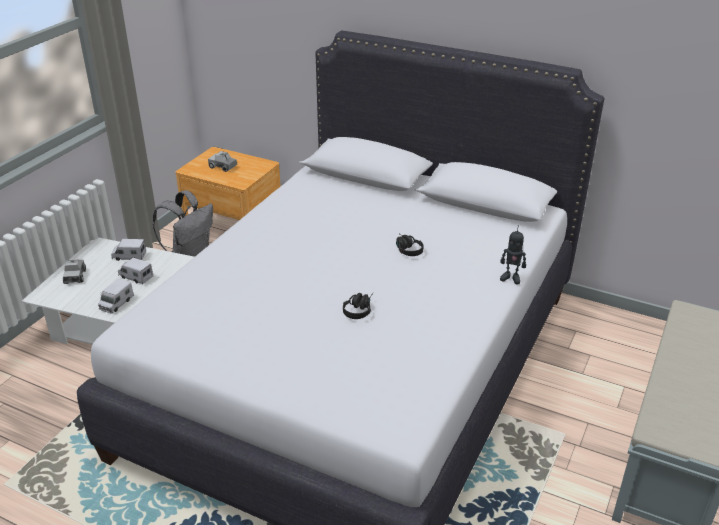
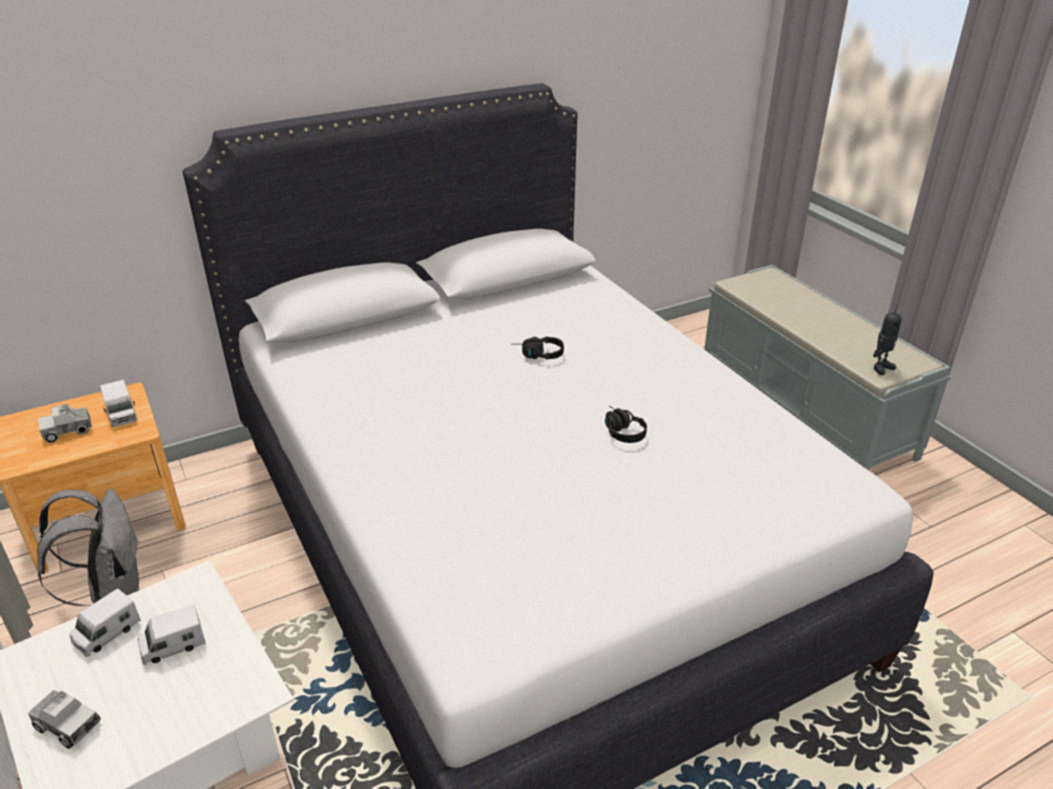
camera: 55 degrees left, 0 degrees up
(116, 303) = (214, 695): toy truck -> toy truck (121, 414)
(511, 278) = (657, 322): toy robot -> toy robot (881, 368)

